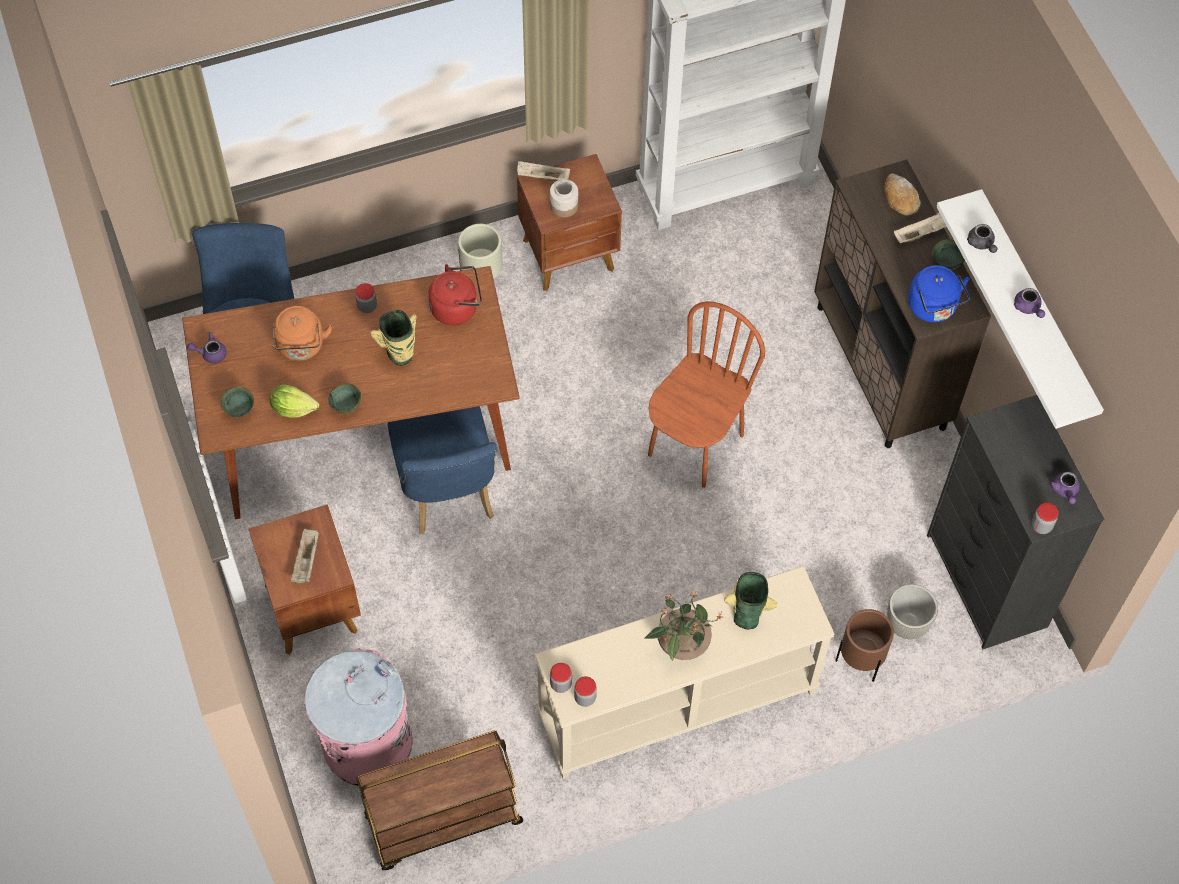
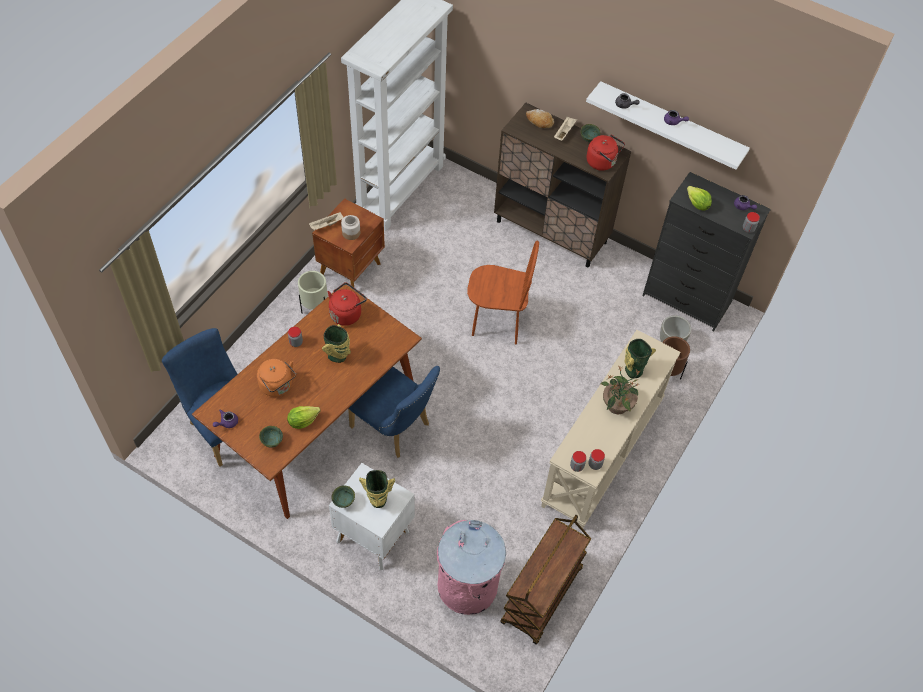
camera: 40 degrees left, 5 degrees down
(306, 561) = (378, 500): beige tray -> vase
(312, 606) = (373, 535): brown nightstand -> white nightstand
(346, 407) = (332, 401): green bowl -> green bowl (344, 502)
(695, 444) = (497, 322): brown chair -> brown chair turned 105 degrees clockwise
(933, 308) = (602, 162): blue kettle -> red kettle
(1000, 447) = (697, 205): none -> lettuce

